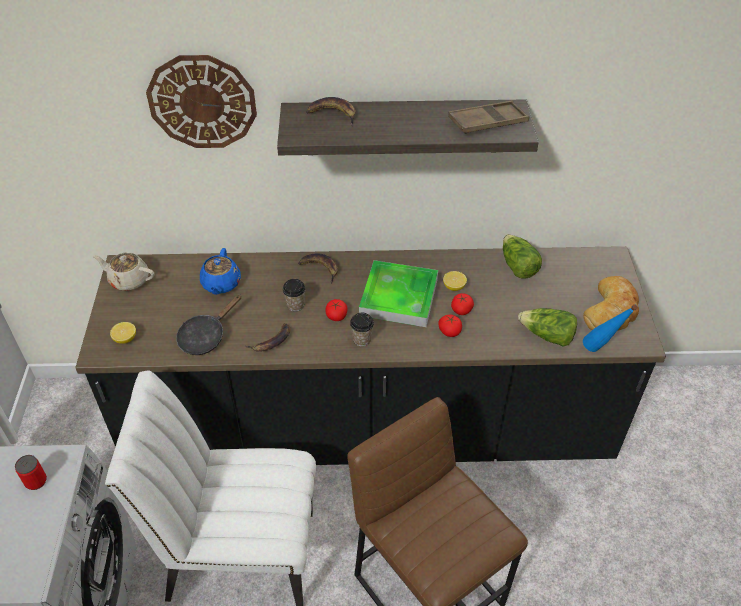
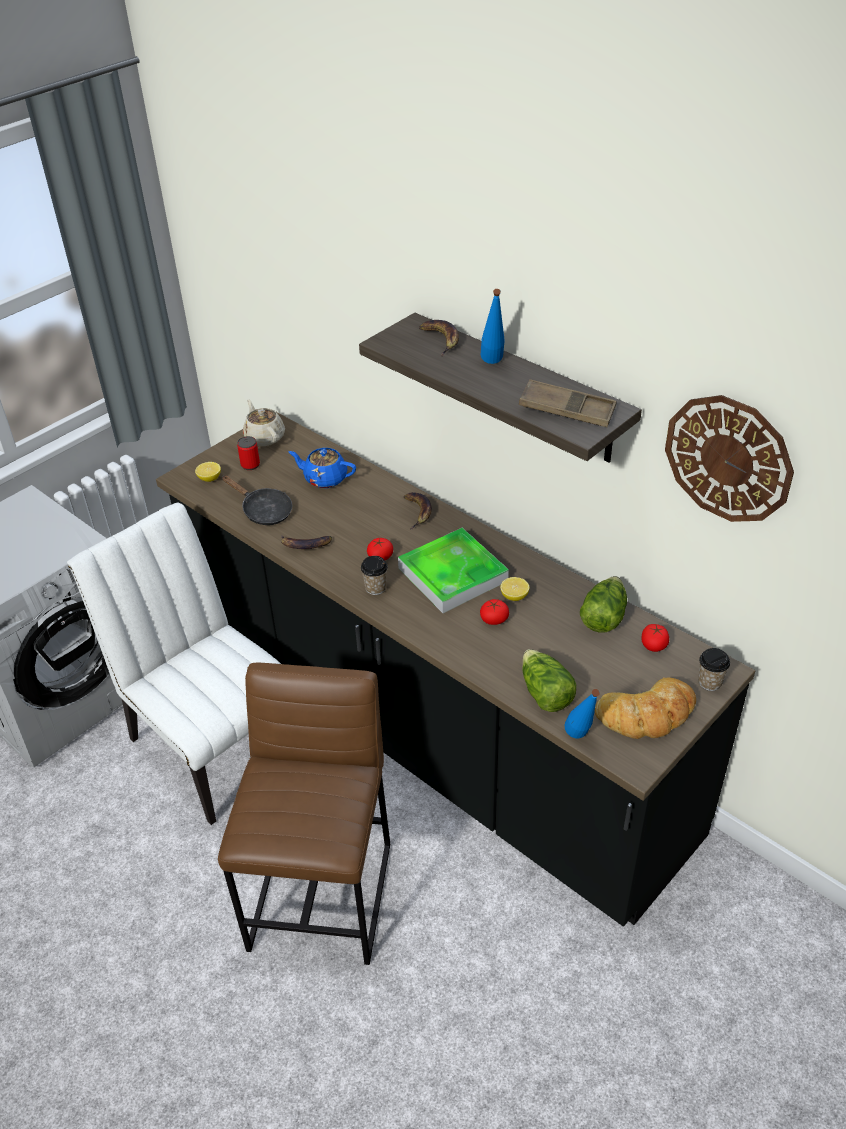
camera: 45 degrees right, 5 degrees down
(36, 481) = (53, 543): can -> can (250, 465)
(202, 102) = (354, 284): wall clock -> wall clock (728, 458)
(205, 336) = (263, 511): black frying pan -> black frying pan turned 135 degrees counterclockwise
(221, 284) = (325, 478): blue teapot -> blue teapot turned 60 degrees clockwise
(295, 305) = (359, 528): cup -> cup (709, 682)
(396, 115) = (493, 365): none -> blue bottle
(449, 331) = (458, 630): tomato -> tomato (654, 645)

